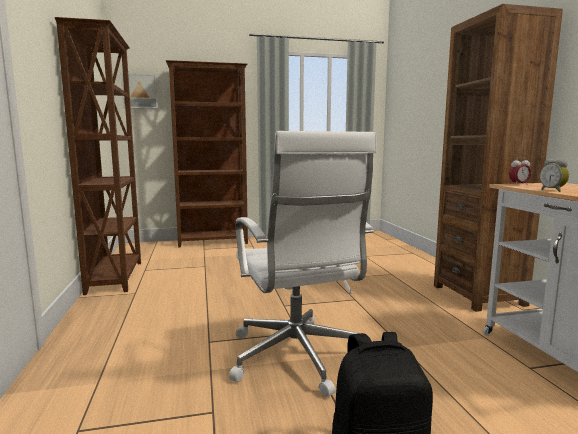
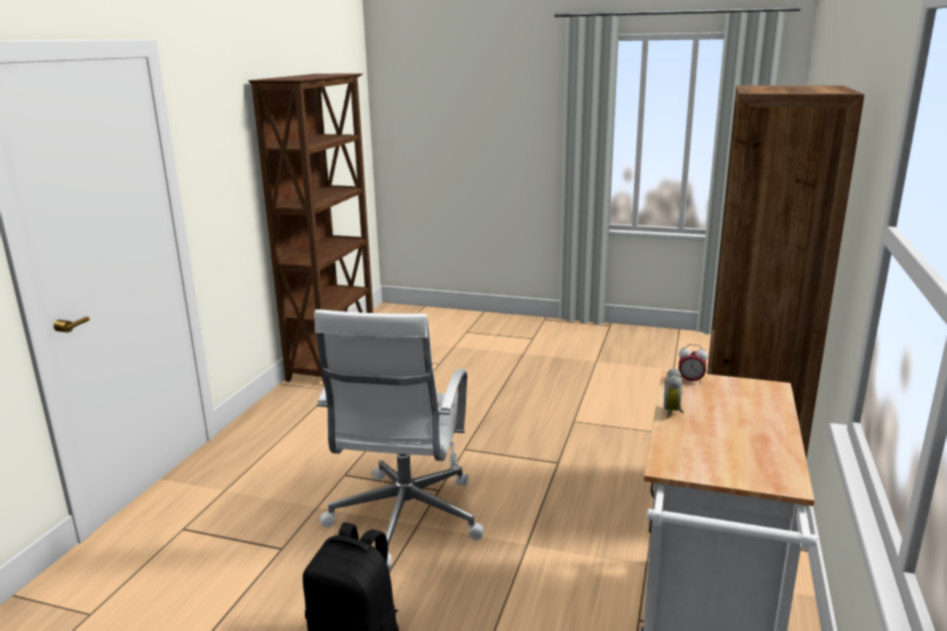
camera: 30 degrees right, 10 degrees up
(139, 91) = (406, 104): picture -> none
(213, 242) = (490, 320): brown bookcase -> none

